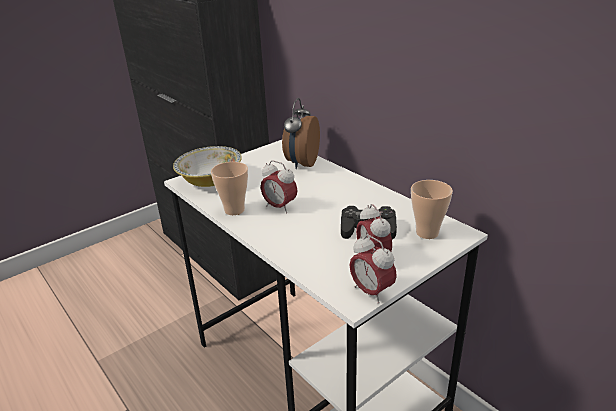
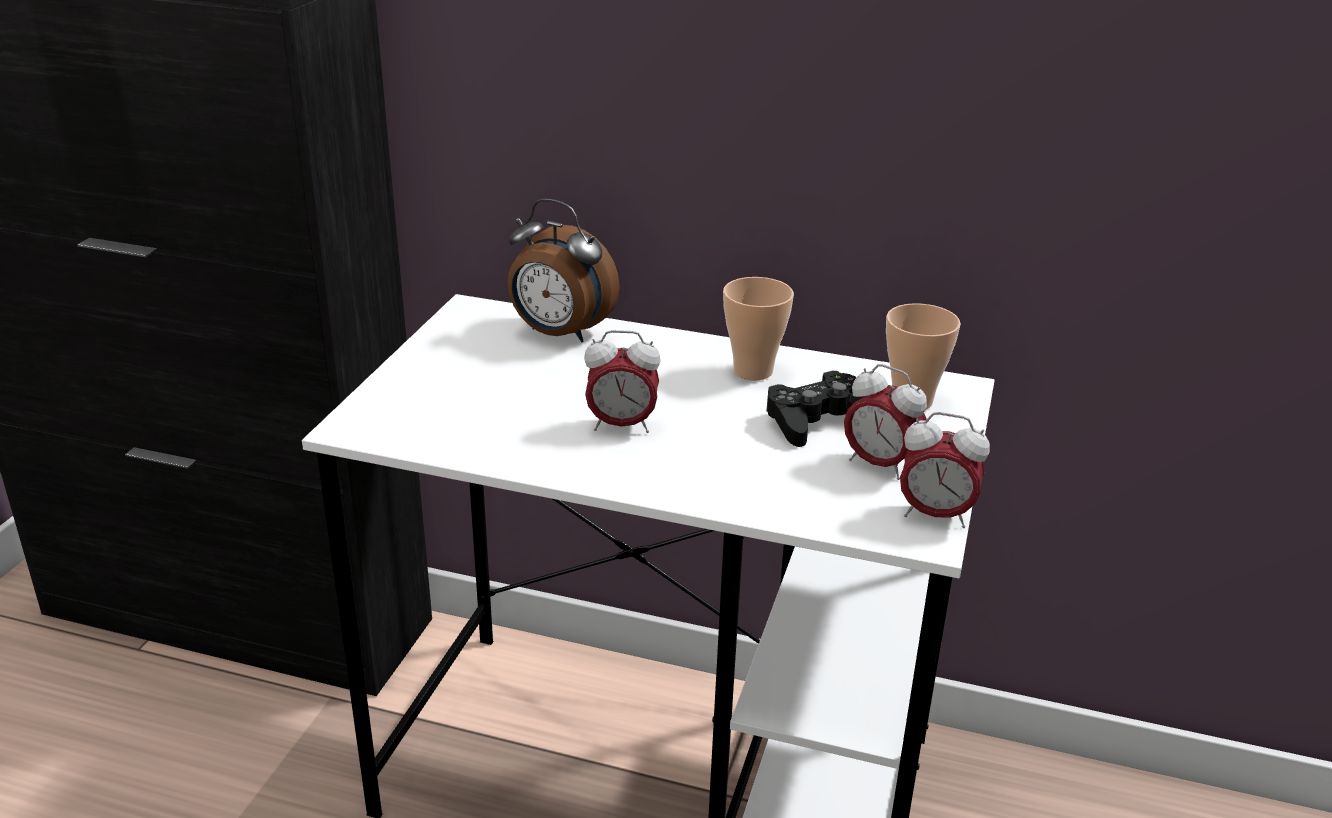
camera: 35 degrees left, 0 degrees up
(210, 181) = (412, 412): bowl -> none
(234, 210) = (540, 454): cup -> cup (753, 371)
(301, 163) = (559, 334): alarm clock -> alarm clock turned 45 degrees counterclockwise

